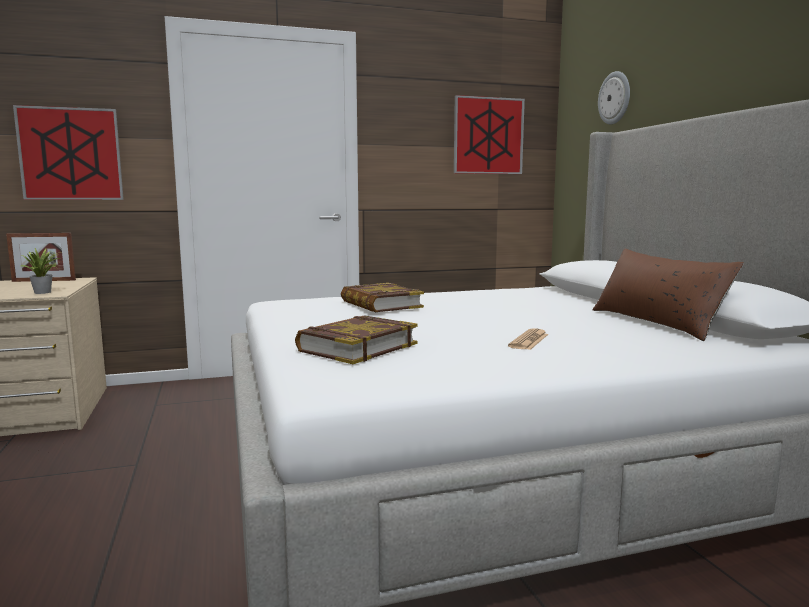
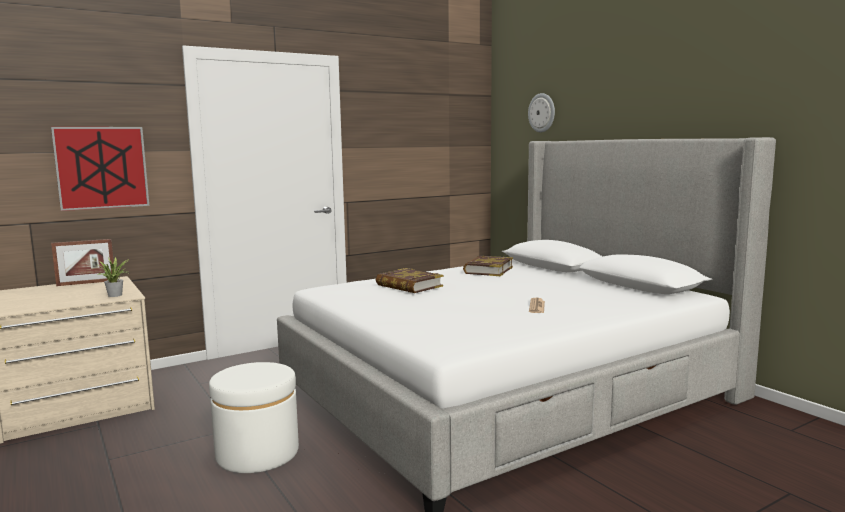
camera: 15 degrees left, 0 degrees up
(130, 503) = (257, 453): none -> white ottoman
(357, 347) = (435, 321): book -> book (488, 270)
(488, 136) = (441, 137): picture -> none
(656, 322) = (602, 286): brown pillow -> none

